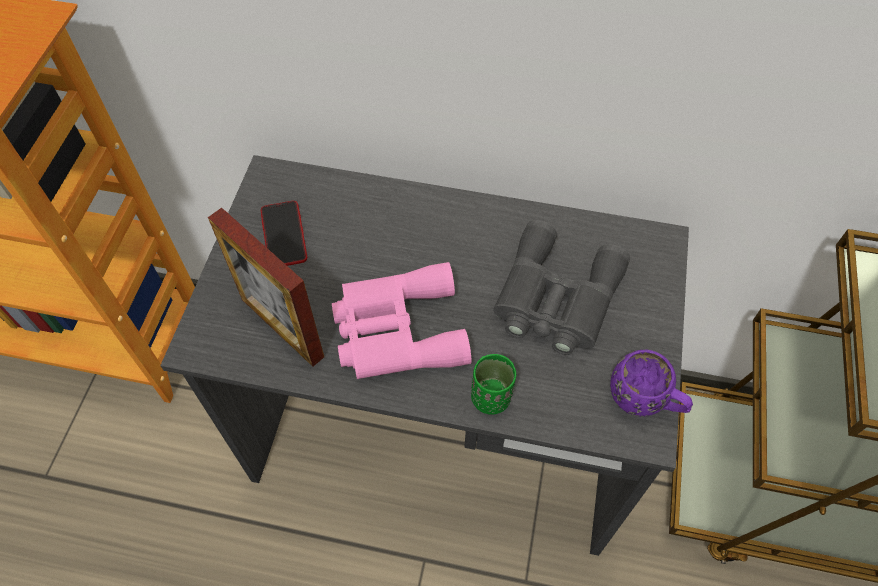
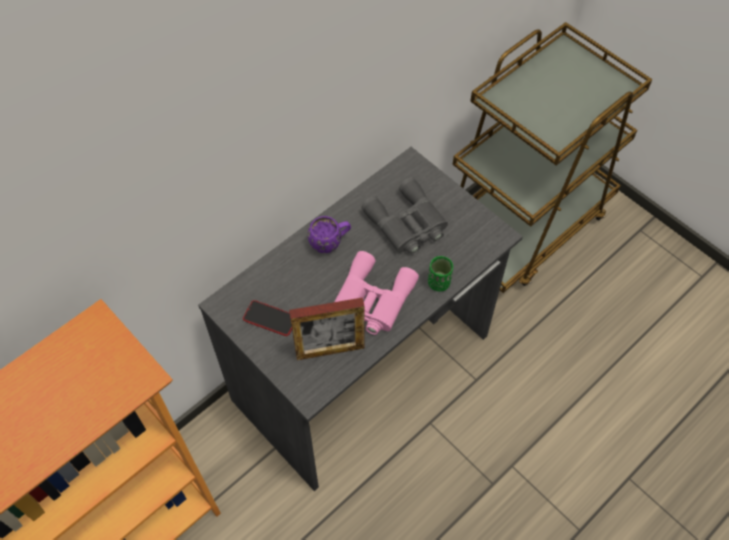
camera: 55 degrees left, 0 degrees up
(644, 401) = (485, 225): purple mug -> purple mug (330, 242)

